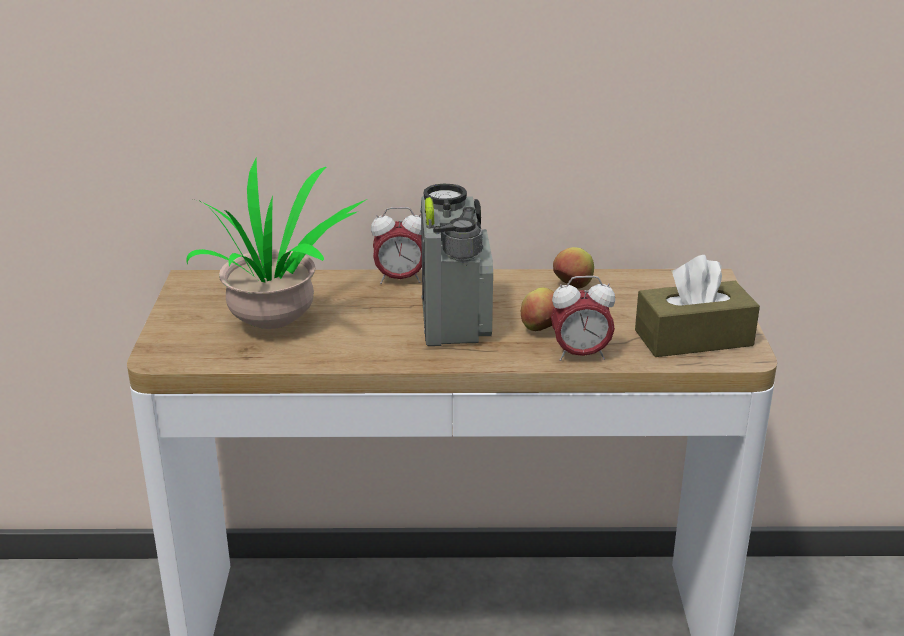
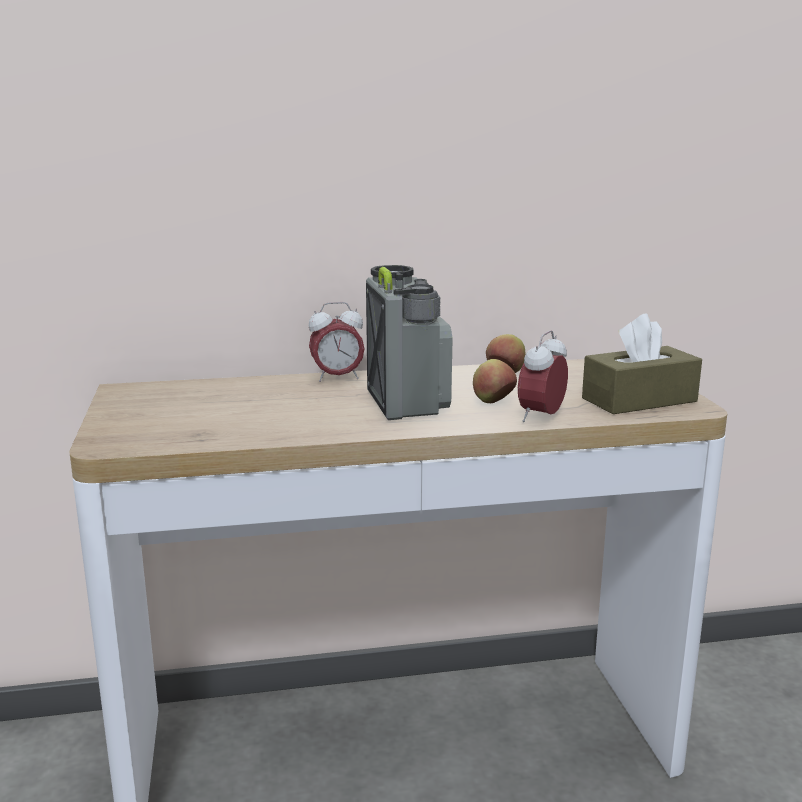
camera: 10 degrees left, 10 degrees down
(276, 322) = (223, 413): potted plant -> none
(580, 355) = (541, 417): alarm clock -> alarm clock turned 135 degrees clockwise

